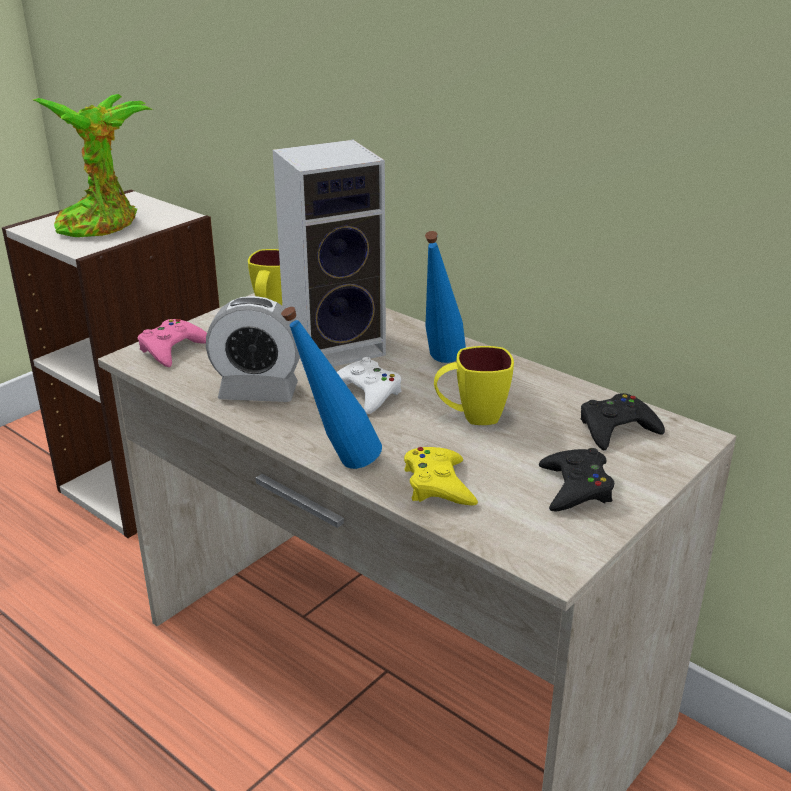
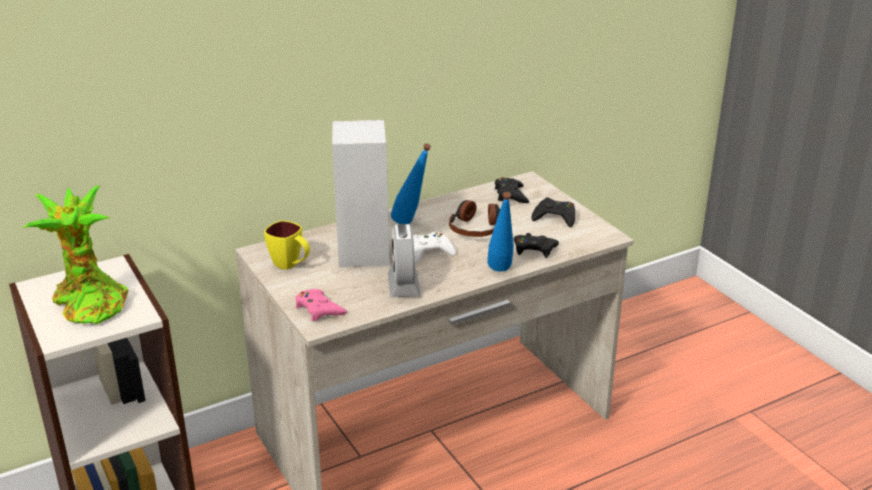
camera: 70 degrees left, 0 degrees up
(258, 392) = (403, 285): alarm clock -> alarm clock turned 150 degrees clockwise
(438, 484) = (534, 249): yellow game controller -> black game controller
(471, 417) = (476, 228): yellow mug -> headphones

